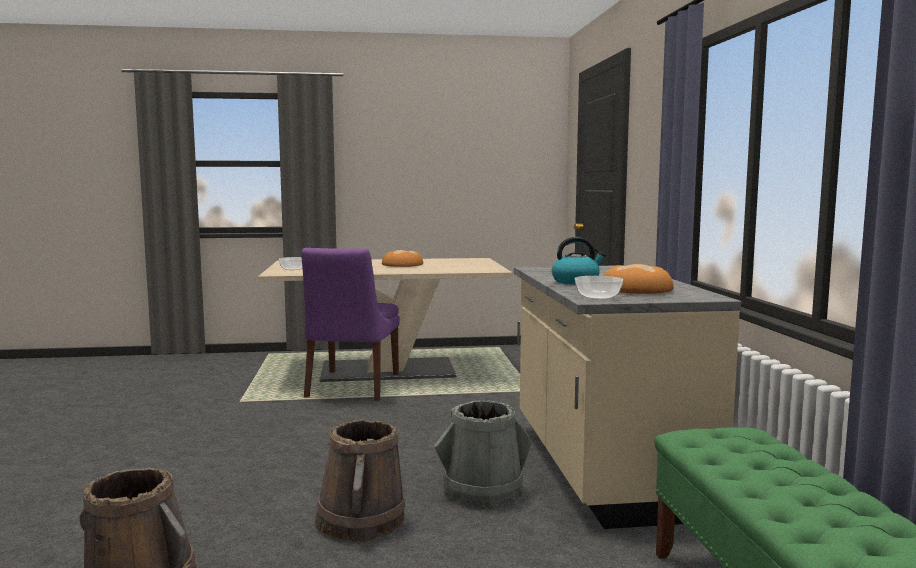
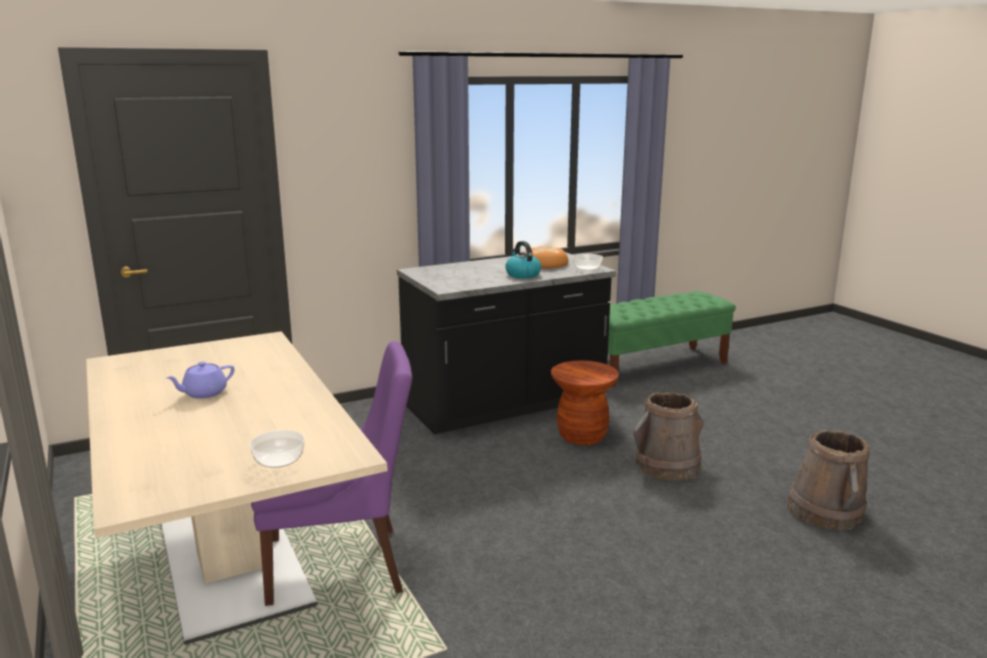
camera: 110 degrees left, 10 degrees up
(402, 265) = (204, 393): bread -> purple teapot
(482, 491) = (582, 436): grey bucket -> brown stool
(602, 467) = (505, 405): beige counter -> black counter

